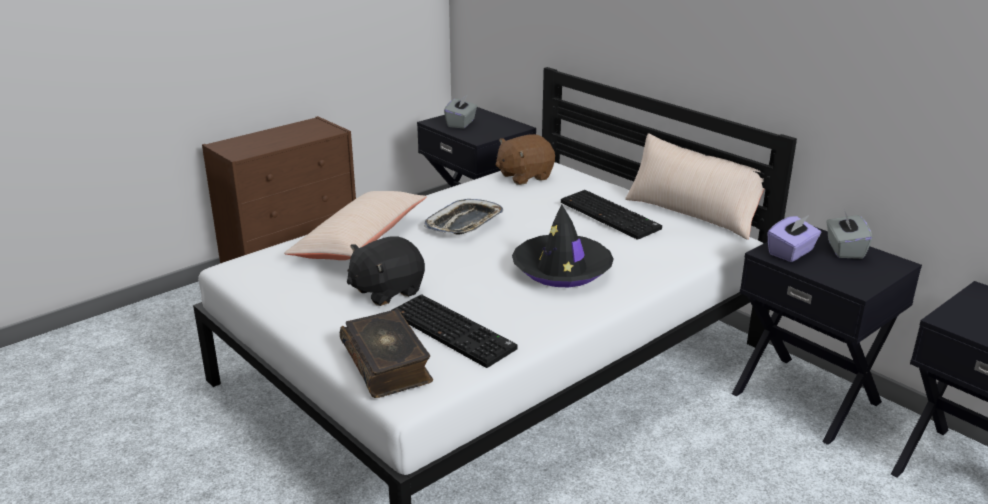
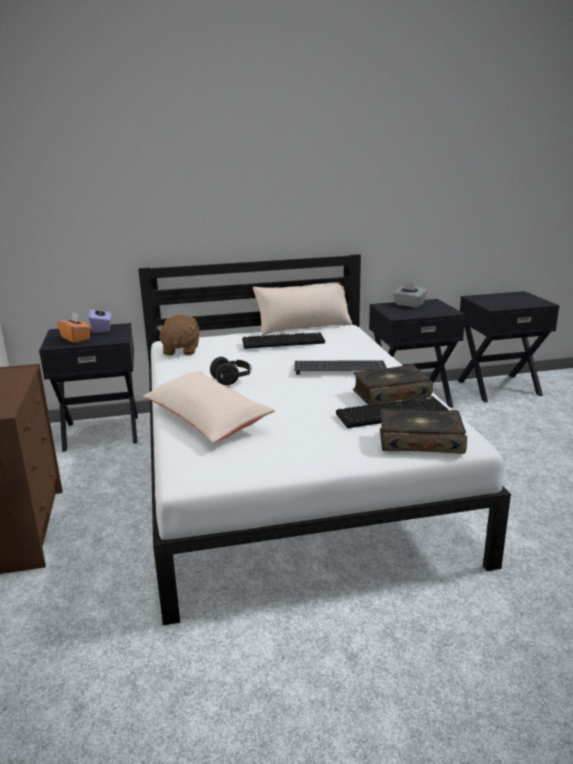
camera: 60 degrees left, 5 degrees down
(386, 291) = (307, 424): black plush toy -> none
(461, 123) = (76, 338): grey tissue box -> orange tissue box
(465, 223) = (232, 380): tray -> black headphones
(514, 319) = (390, 393): none -> book
(562, 270) = (340, 368): black hat -> keyboard
(791, 252) = (401, 313): purple tissue box -> purple tissue box (102, 329)

